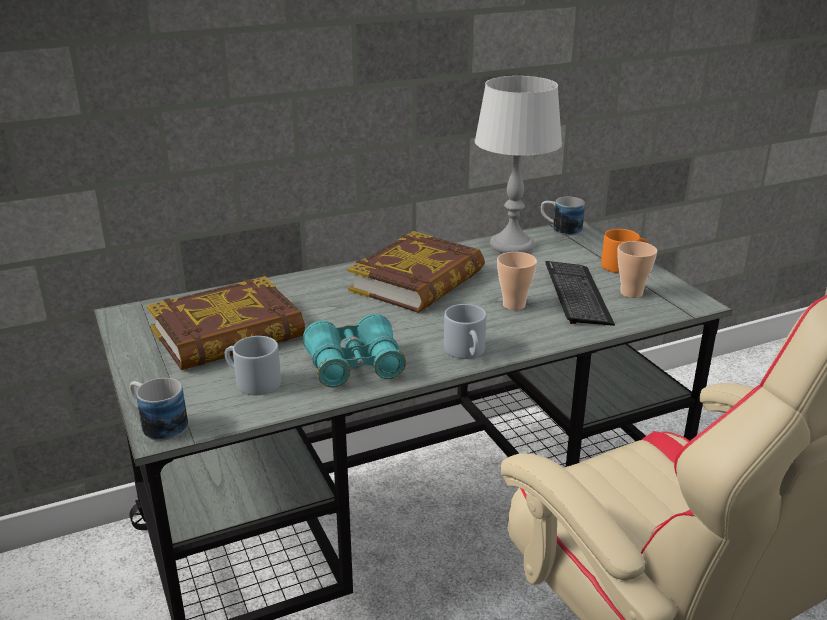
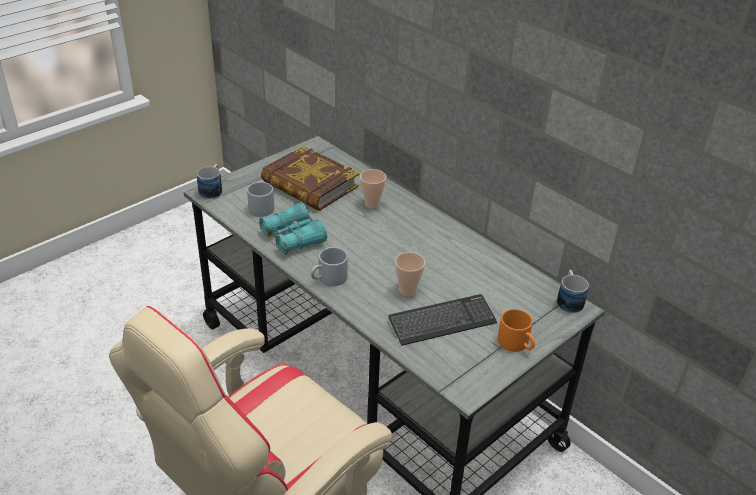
camera: 70 degrees right, 10 degrees up
(418, 281) = (419, 241): book -> none
(511, 245) = (513, 276): grey table lamp -> none
(631, 293) = (463, 352): cup -> cup (372, 204)

